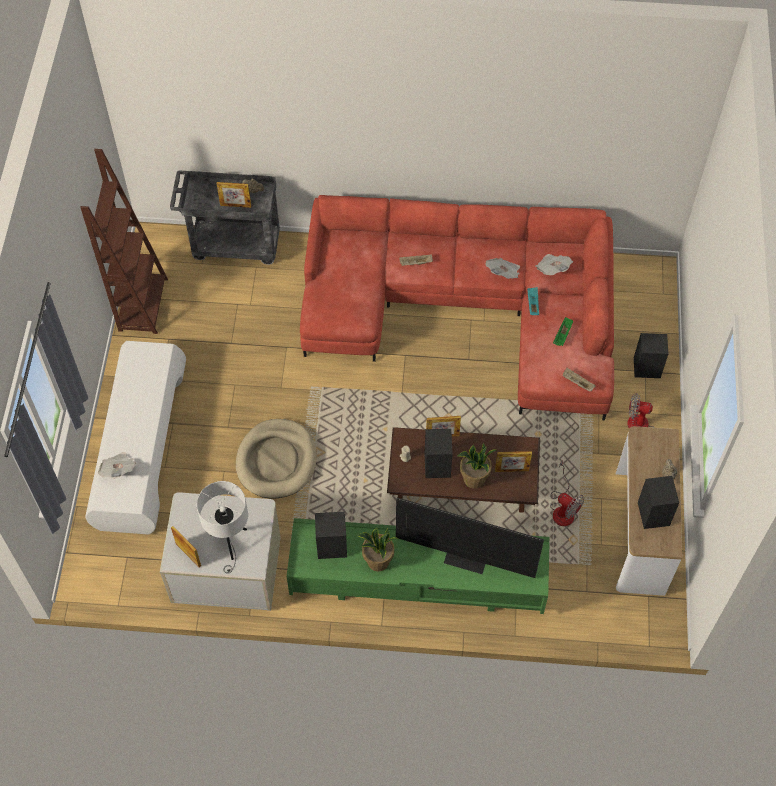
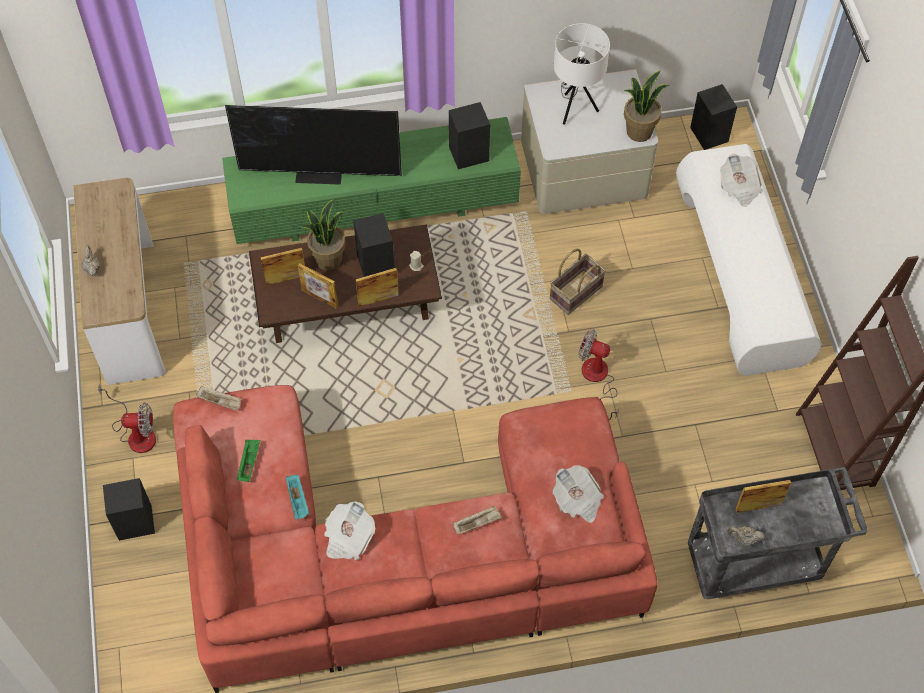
camera: 165 degrees right, 0 degrees up
(188, 555) = (613, 89): picture frame -> picture frame (320, 298)
(277, 461) = (576, 293): beige dog bed -> basket
(378, 561) = (414, 150): potted plant -> potted plant (639, 131)
(552, 269) = (278, 562): newspaper -> newspaper (577, 500)
(563, 508) = (224, 316): fan -> fan (597, 379)
(653, 513) = (108, 223): black speaker -> black speaker (709, 135)

